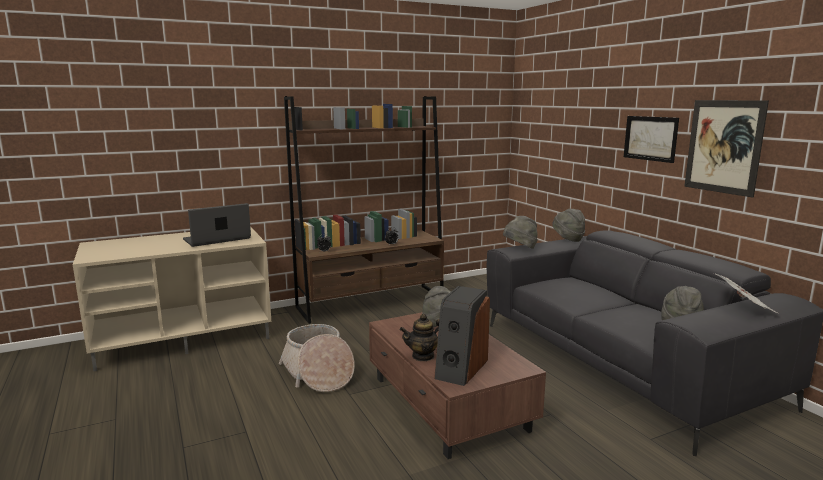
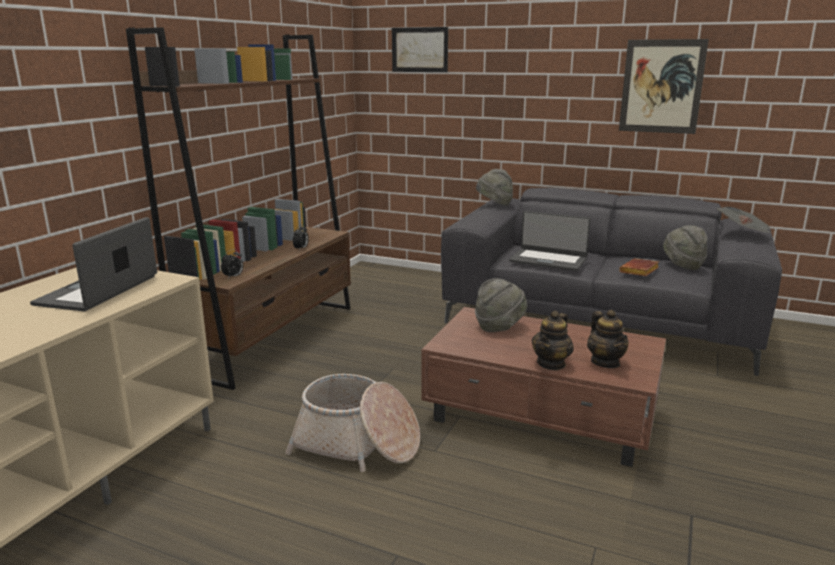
camera: 40 degrees left, 5 degrees up
(460, 368) = (605, 362): speaker -> teapot
(520, 248) = (478, 222): grey hat -> none
(562, 292) = (548, 260): none -> laptop
(622, 319) = (640, 271): none -> brown book
(650, 138) = (572, 82): picture -> picture (419, 49)

